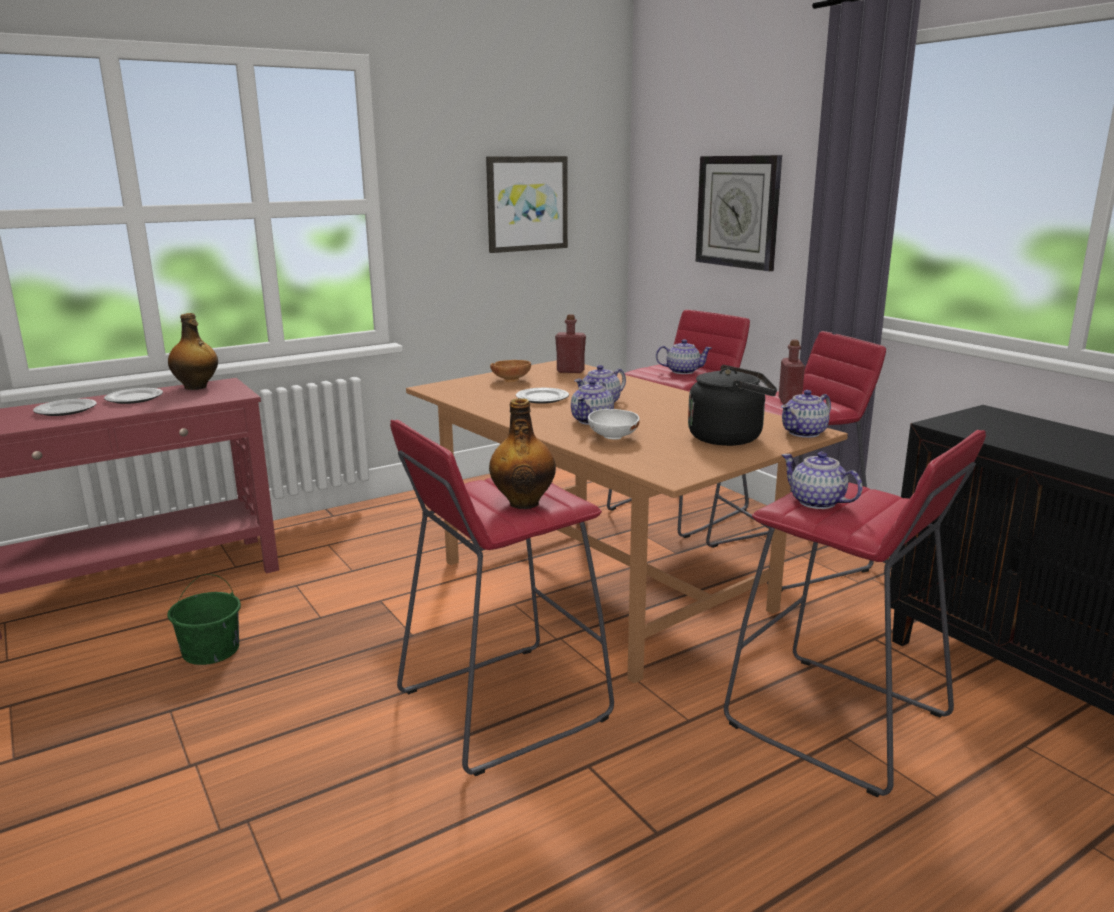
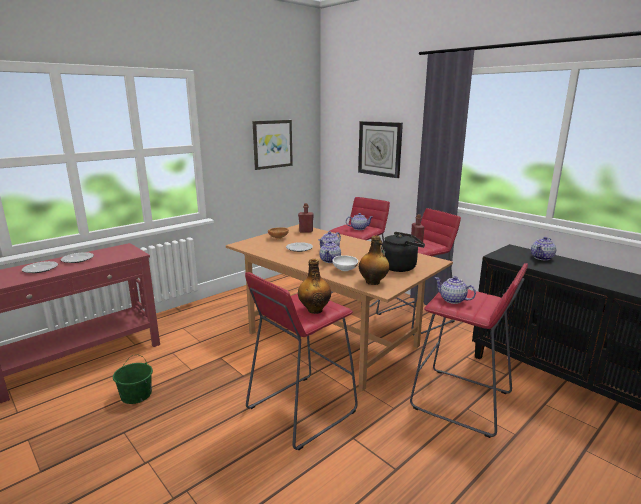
camera: 10 degrees left, 0 degrees up
(196, 387) = (110, 250): bottle -> bottle (373, 282)
(804, 433) = (433, 262): teapot -> teapot (542, 258)

